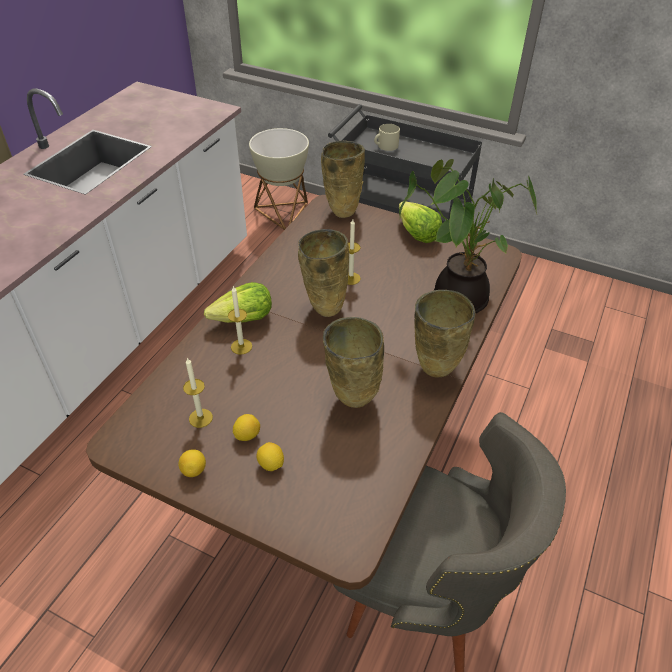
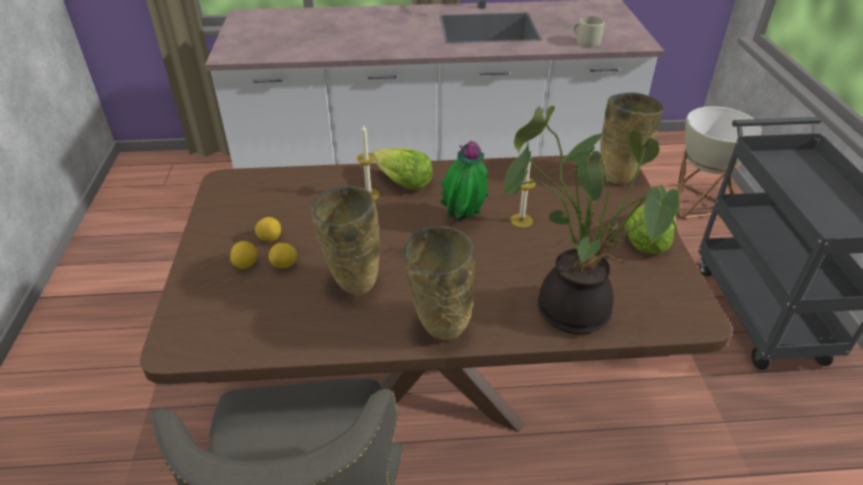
camera: 60 degrees right, 5 degrees down
(194, 470) = (217, 227): lemon -> lemon (284, 265)
(200, 418) = (273, 208): candle -> none
(324, 306) = (463, 220): beige vase -> potted plant
(385, 146) = (801, 173): beige mug -> beige mug (585, 41)

